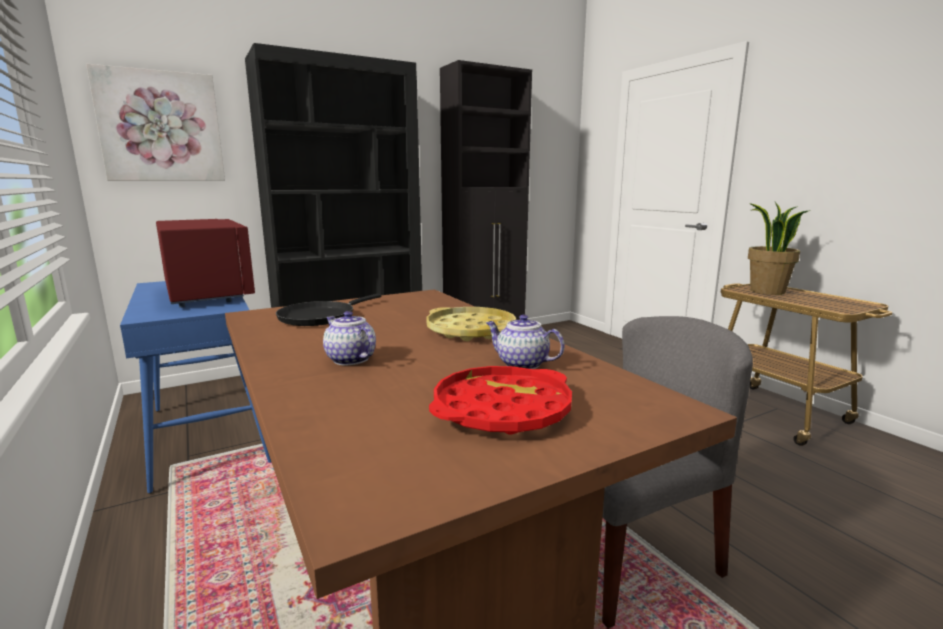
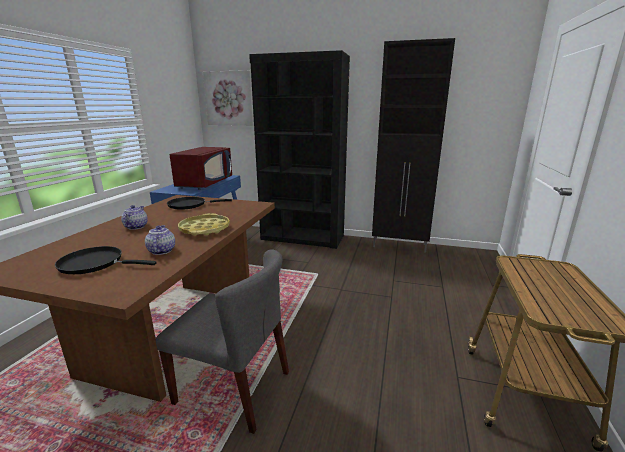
camera: 45 degrees right, 5 degrees up
(501, 410) = (95, 264): red tray -> black frying pan
(767, 291) = (541, 272): potted plant -> none

